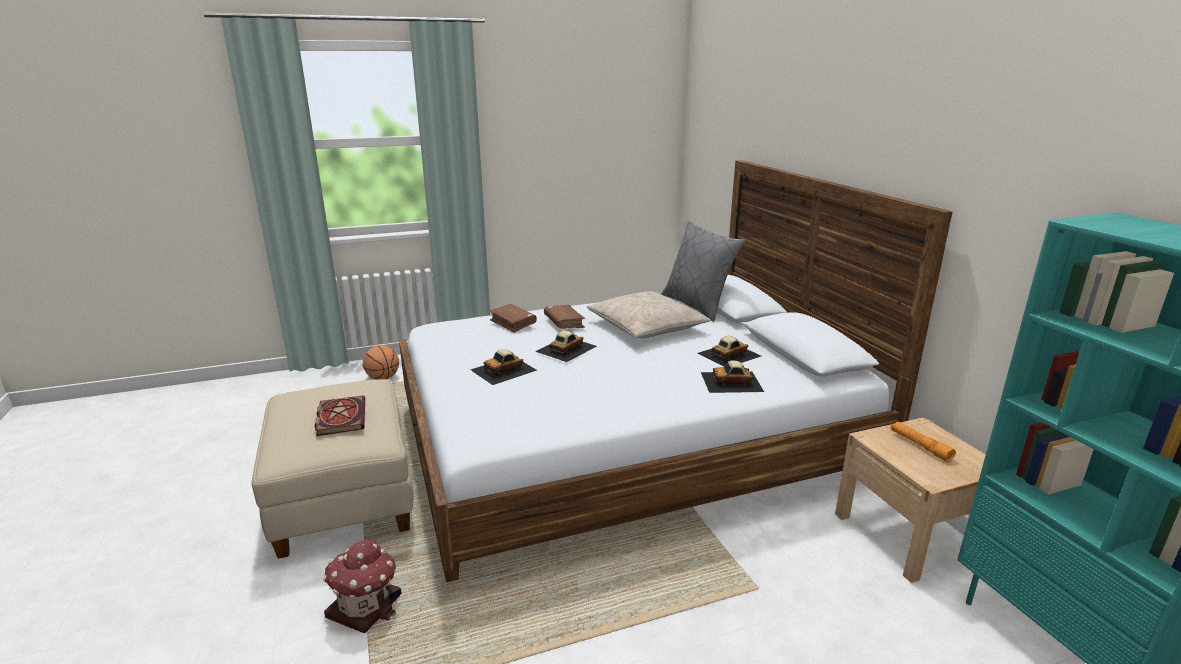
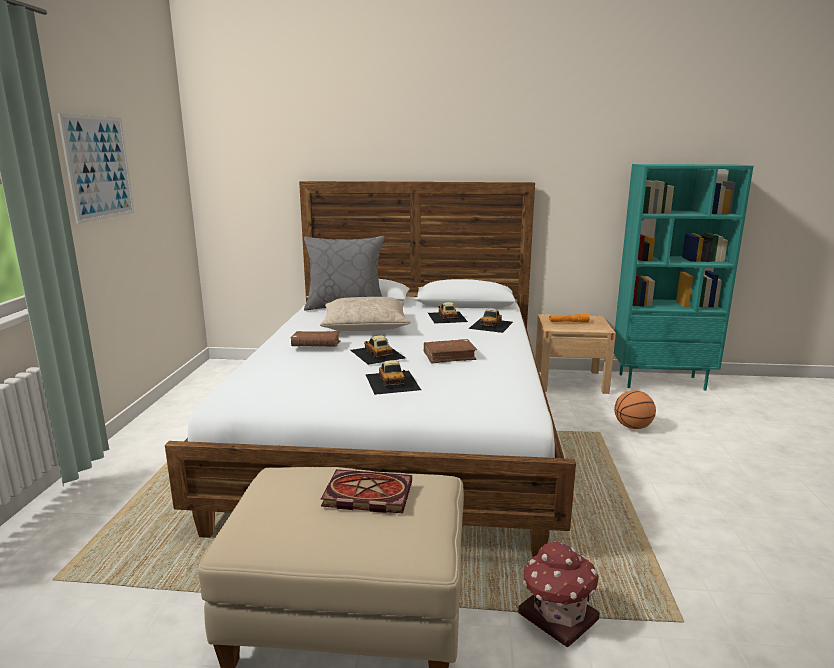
camera: 65 degrees left, 5 degrees down
(383, 378) = (58, 549): basketball -> basketball (632, 427)
(513, 323) = (288, 361): brown book -> brown book (449, 357)
(543, 133) = (98, 168): none -> picture

